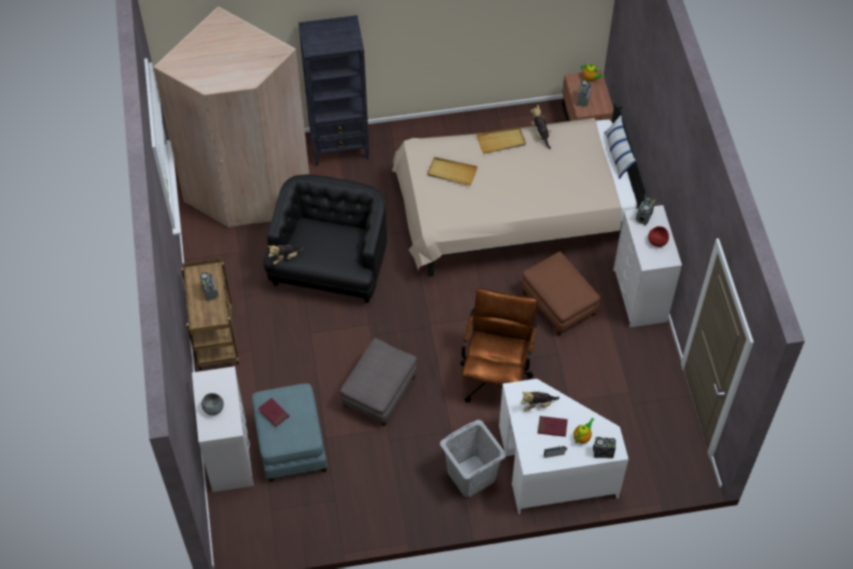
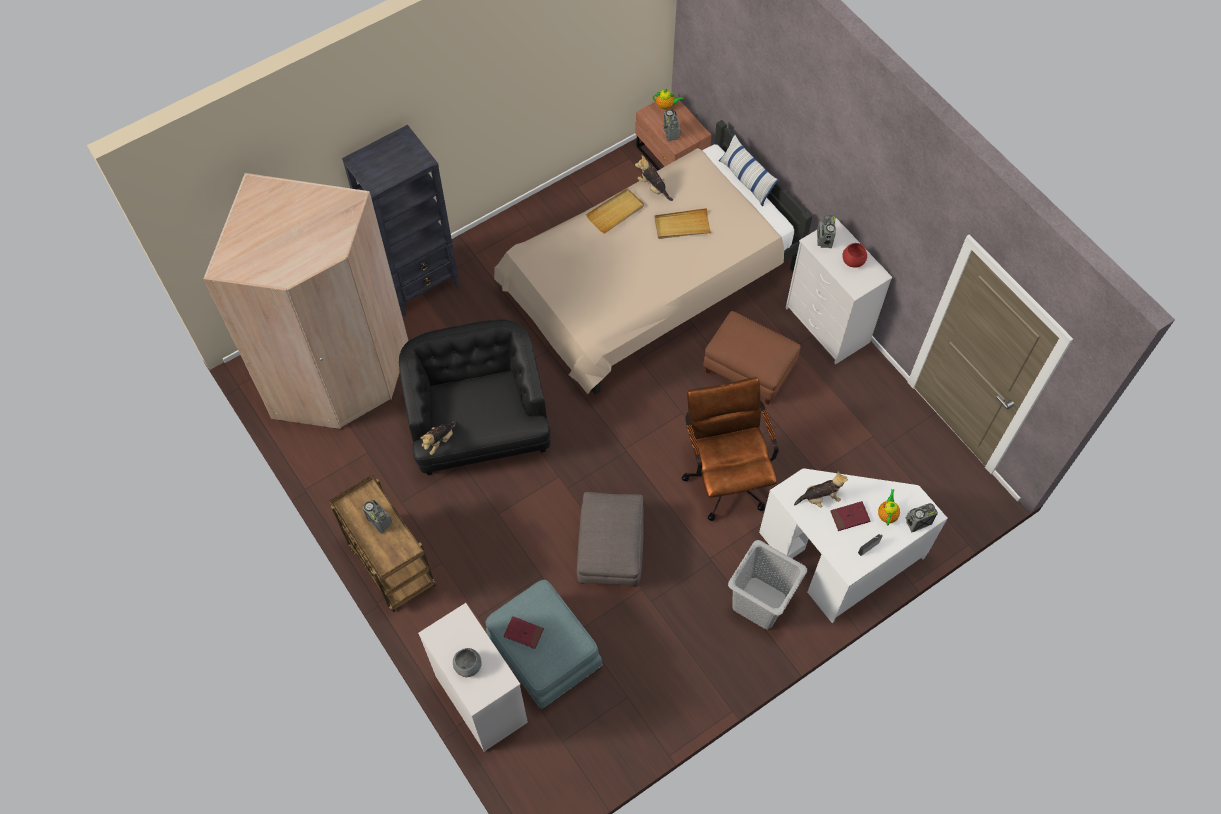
camera: 25 degrees left, 5 degrees up
(452, 172) = (580, 268): beige tray -> beige tray (682, 226)
(537, 404) = (820, 498): plush toy -> plush toy turned 150 degrees counterclockwise

